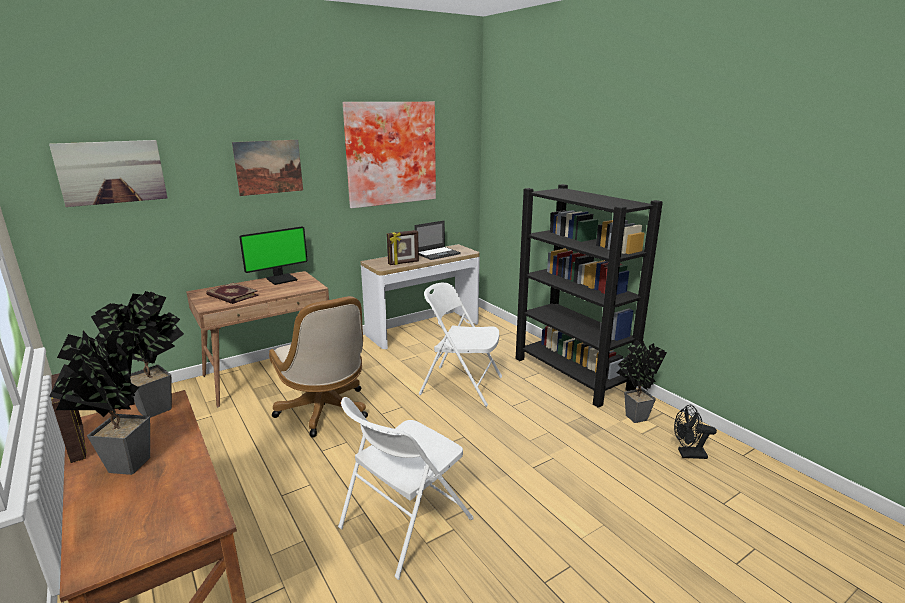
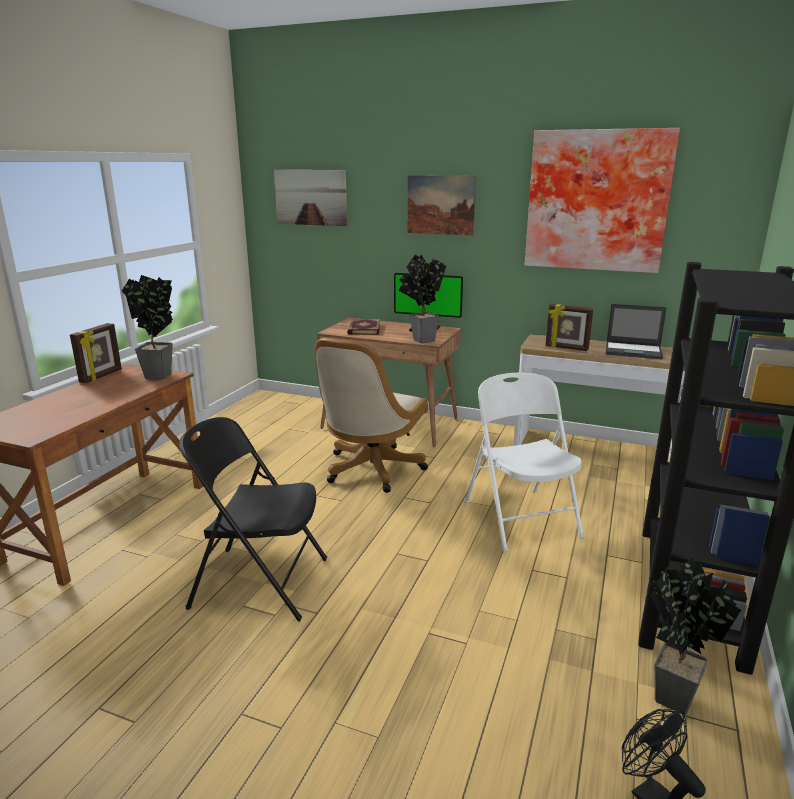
camera: 55 degrees right, 0 degrees up
(122, 468) = (81, 395): potted plant -> potted plant (420, 340)
(406, 523) = (260, 582): white chair -> black chair

